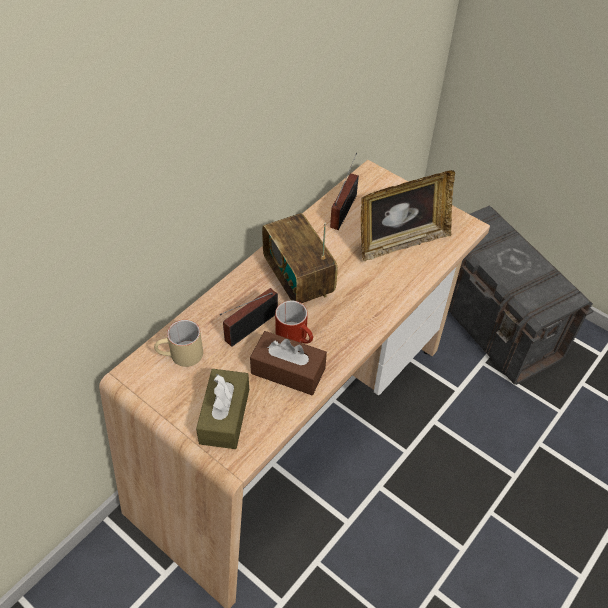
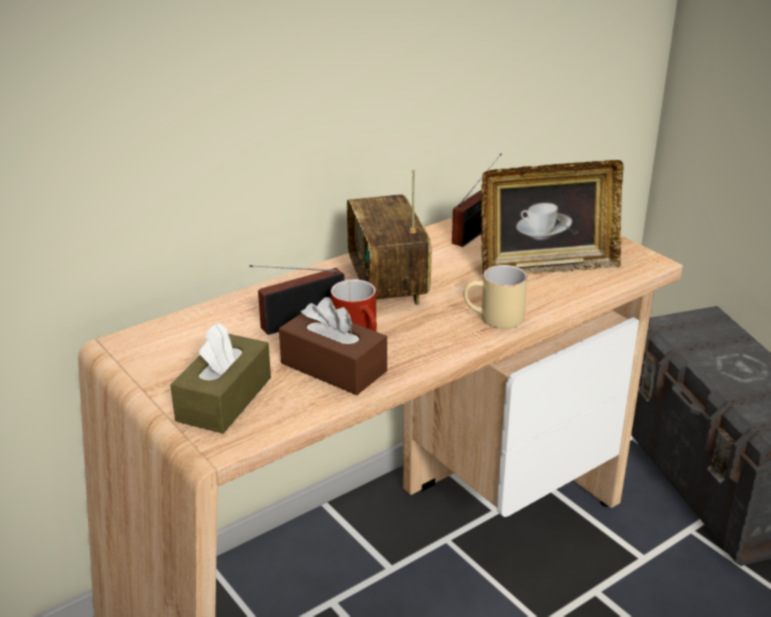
camera: 15 degrees right, 20 degrees down
(180, 356) = (195, 335): beige mug -> beige mug (493, 319)

